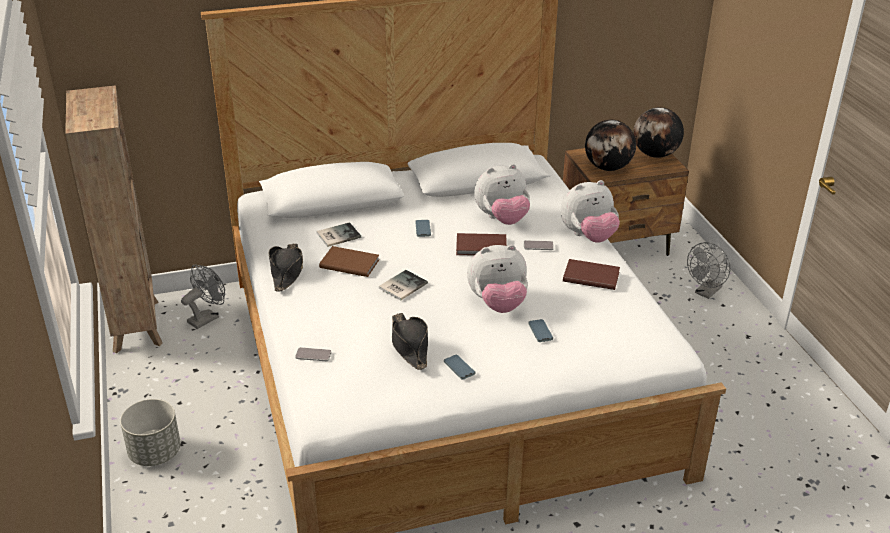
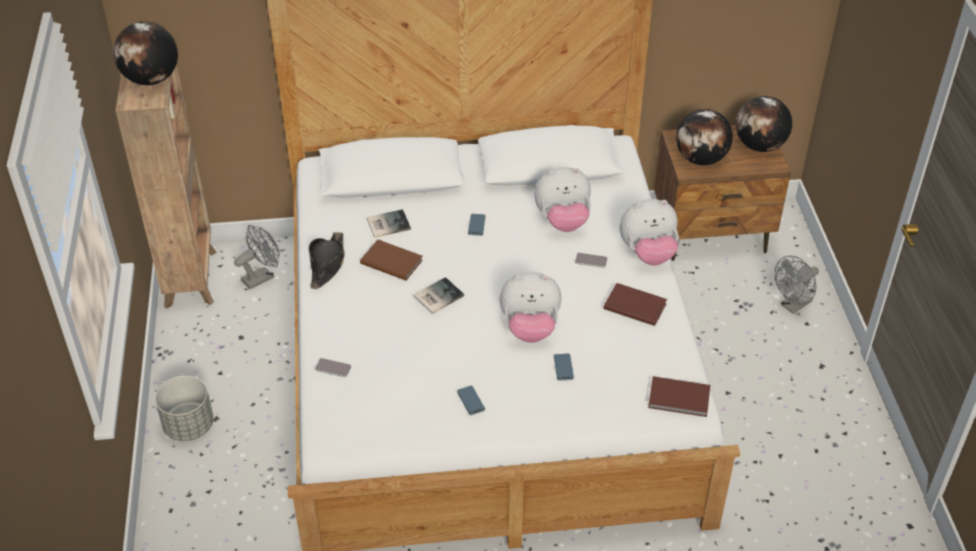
camera: 10 degrees right, 10 degrees up
(97, 108) = (151, 80): none -> globe
(409, 346) = (427, 370): black hat -> none
(482, 247) = (531, 256): brown book -> brown book (679, 399)

